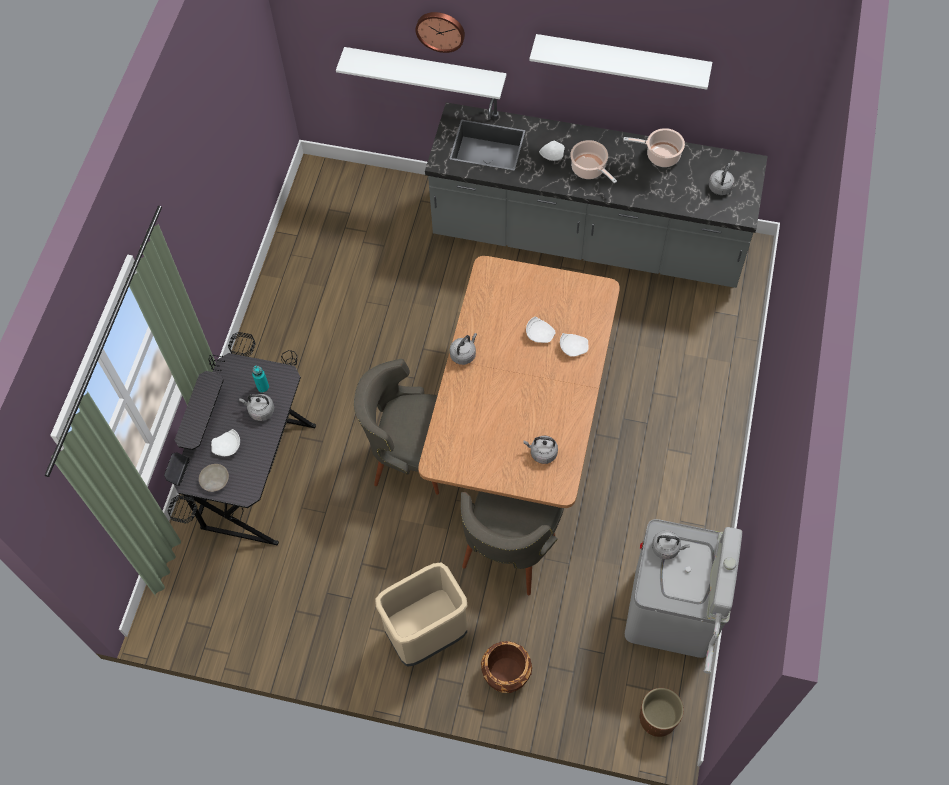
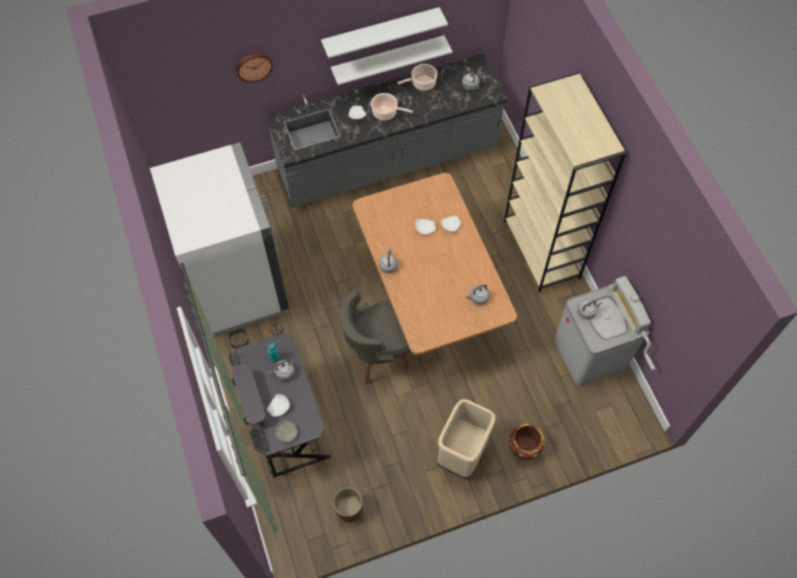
camera: 35 degrees left, 0 degrees up
(314, 291) = (238, 285): none -> white fridge
(425, 72) = (247, 101): white shelf -> white shelf (388, 59)
(509, 551) = (475, 375): grey chair -> none
(658, 718) = (625, 419): brown planter -> brown planter (349, 509)
(704, 448) = (542, 249): none -> beige bookcase

